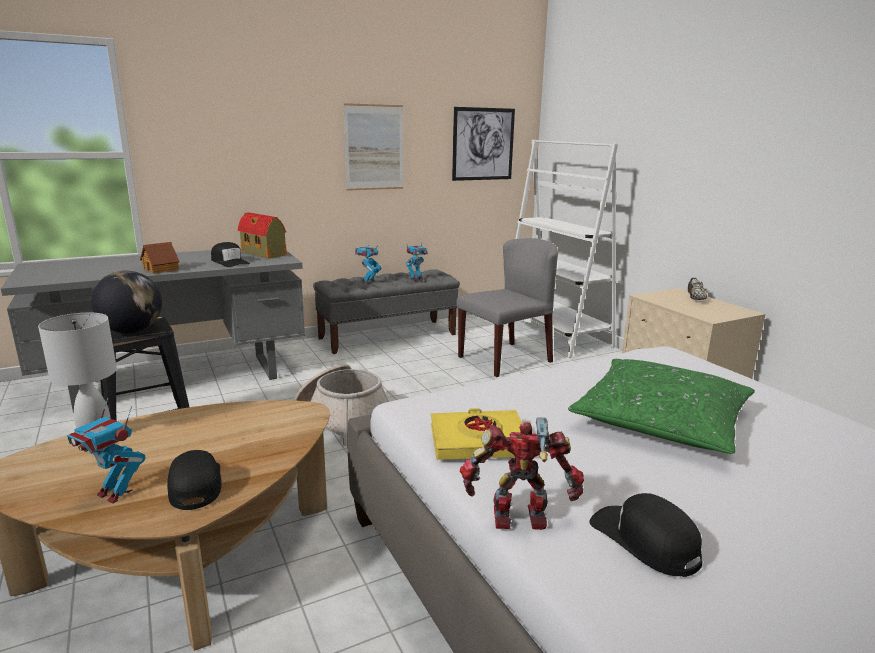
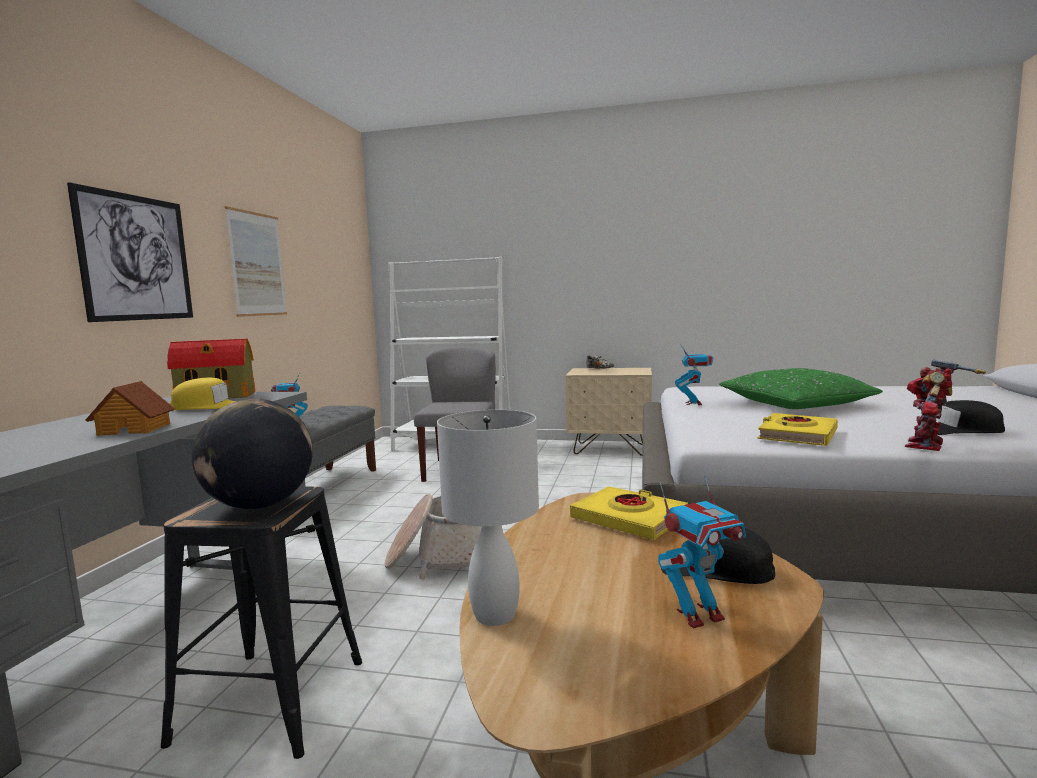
camera: 50 degrees left, 10 degrees down
(229, 262) = (210, 407): black cap -> yellow cap
(275, 434) = (629, 519): none -> yellow book
(416, 279) = (337, 413): toy robot -> toy robot (693, 403)
(483, 144) = (338, 268): picture -> picture (136, 258)

